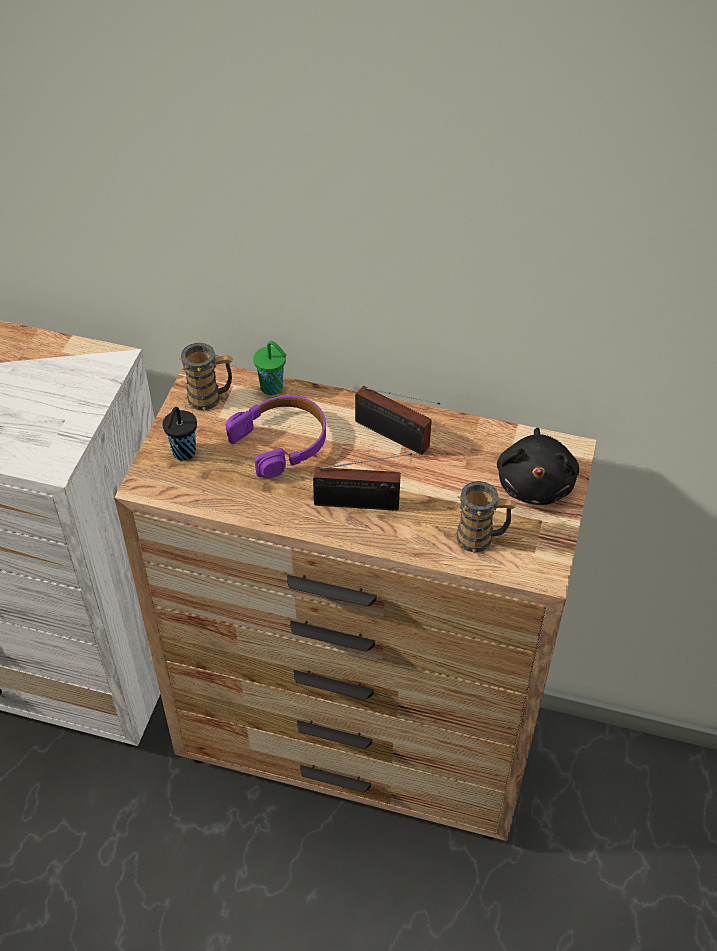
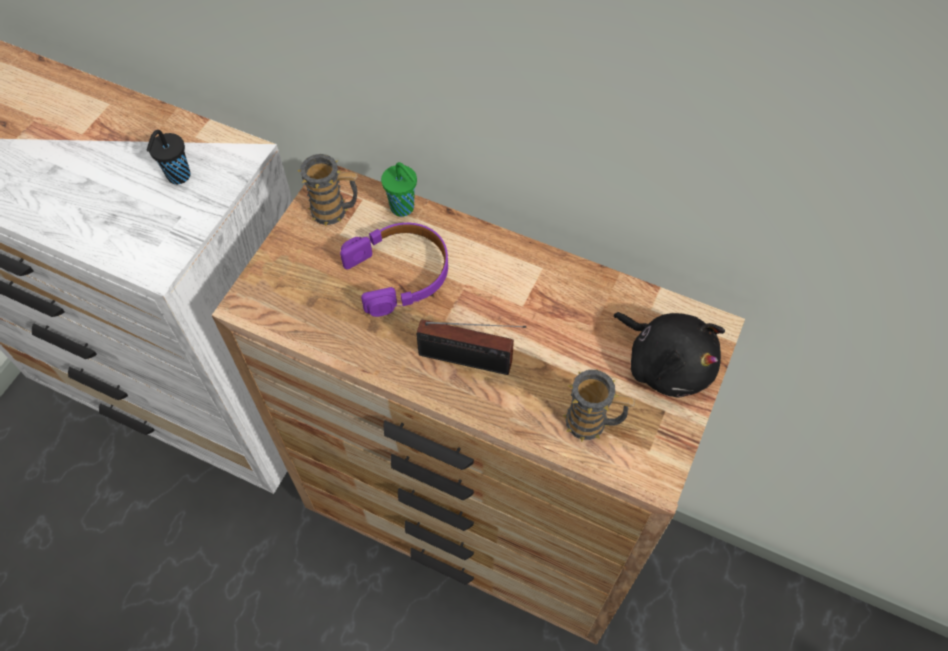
camera: 10 degrees right, 10 degrees up
(183, 453) = (293, 273): black cup -> black cup (177, 177)
(395, 437) = (522, 284): radio -> none
(535, 483) = (666, 363): black plush toy -> black plush toy turned 60 degrees counterclockwise

